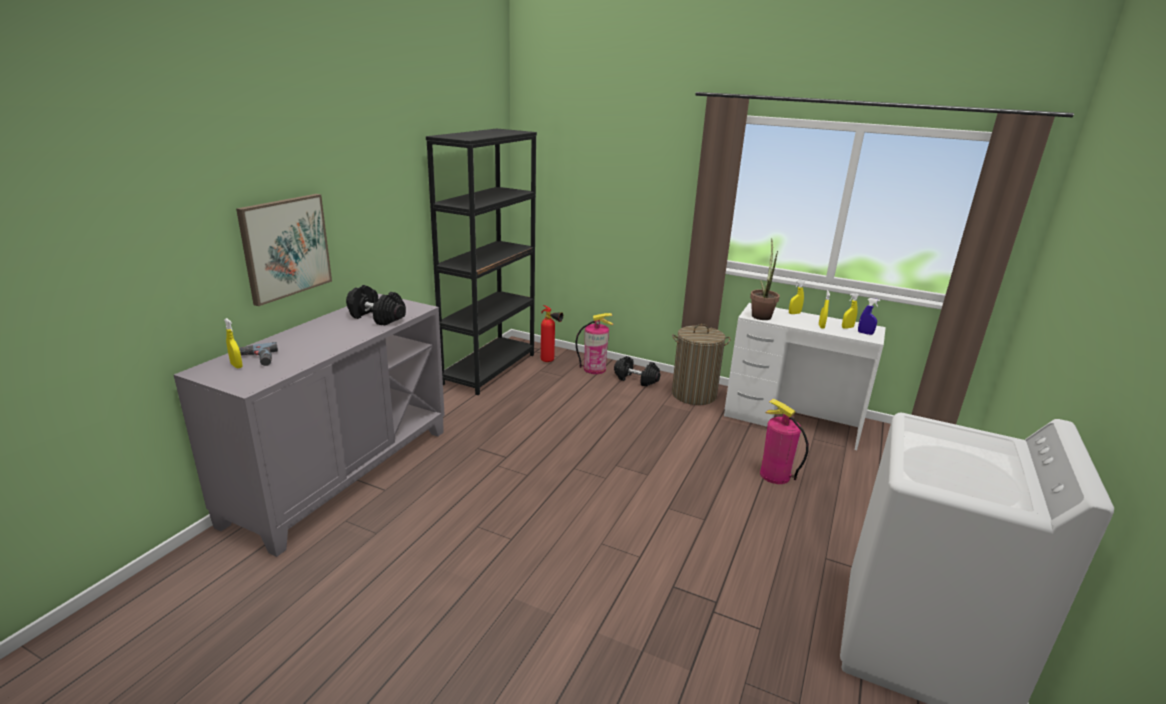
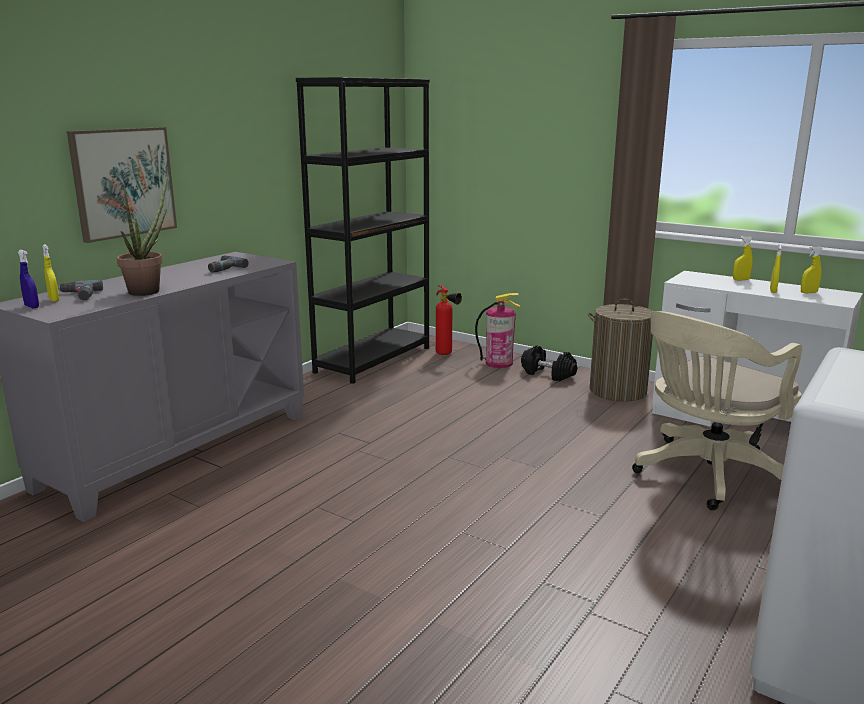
camera: 10 degrees right, 5 degrees down
(376, 317) = (222, 268): black dumbbell -> power drill
(761, 315) = (695, 280): potted plant -> potted plant (149, 290)
(774, 475) = (706, 475): fire extinguisher -> beige office chair
(865, 333) = (831, 298): blue spray bottle -> blue spray bottle (32, 307)

